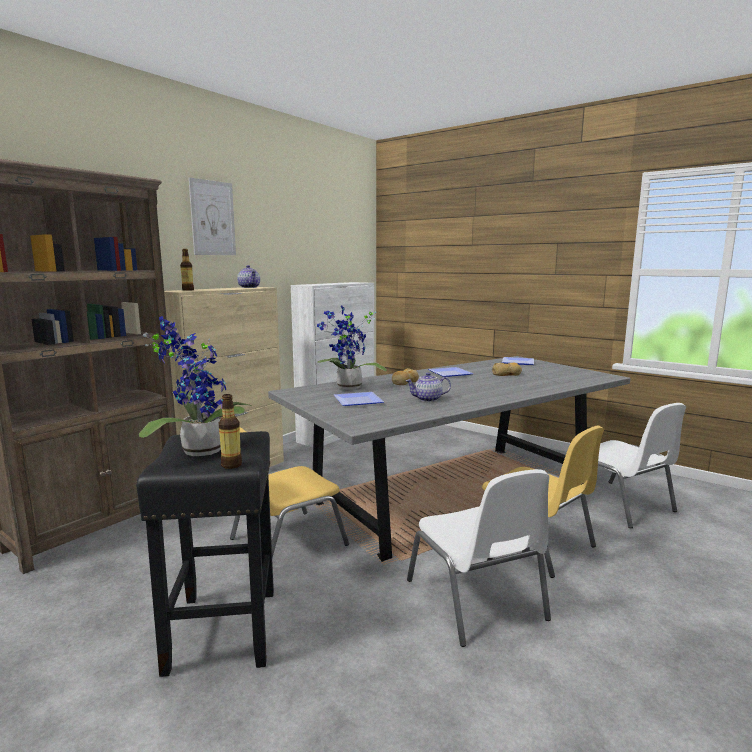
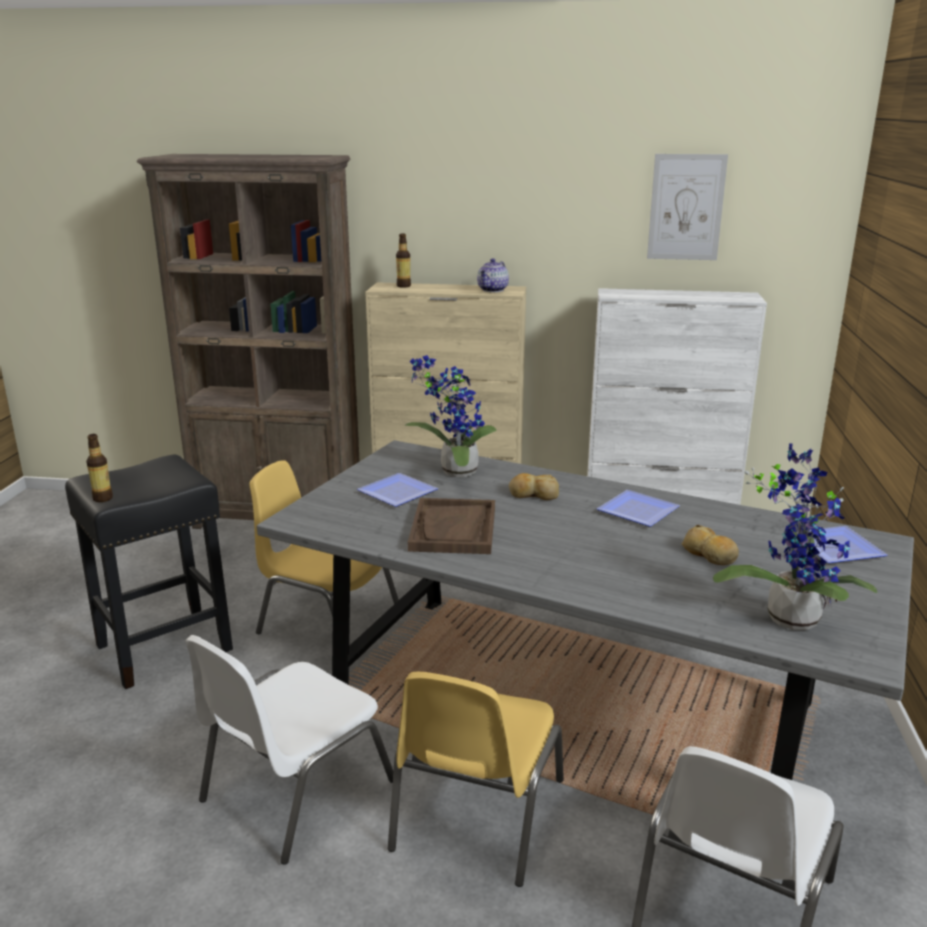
camera: 60 degrees right, 10 degrees up
(199, 450) = (139, 476): potted plant -> potted plant (789, 615)
(213, 218) = (470, 187): picture -> picture (686, 207)
(428, 399) = (453, 529): teapot -> brown tray

